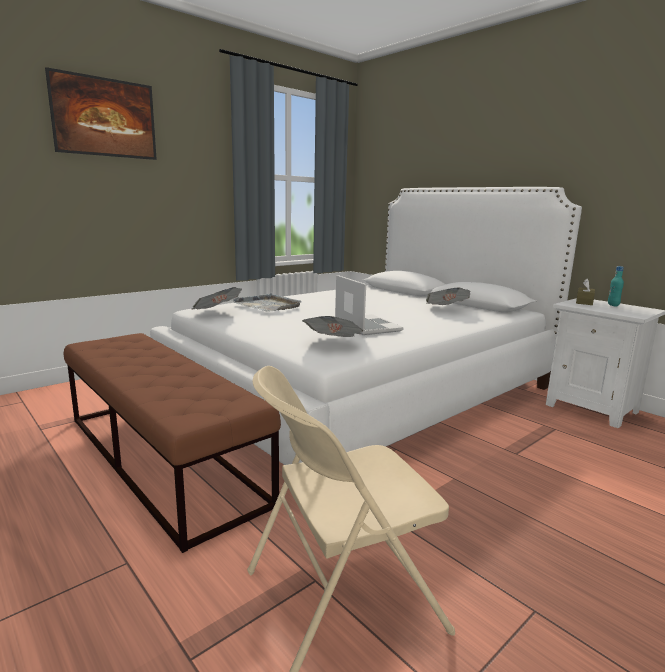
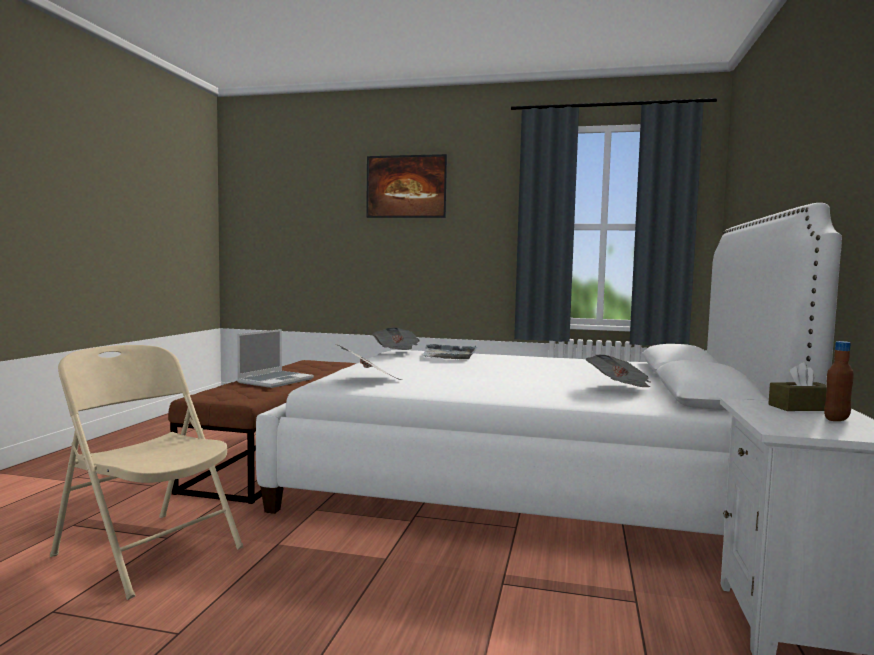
camera: 55 degrees right, 10 degrees down
(365, 326) = (453, 379): laptop -> laptop (275, 380)
(613, 305) = (836, 419): turquoise bottle -> brown bottle

